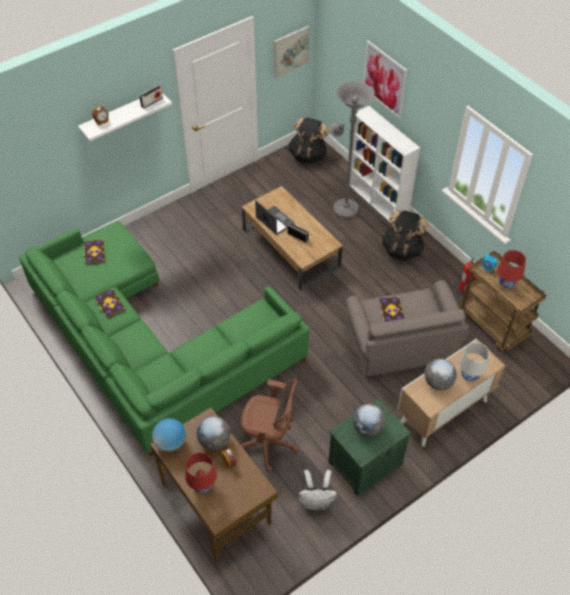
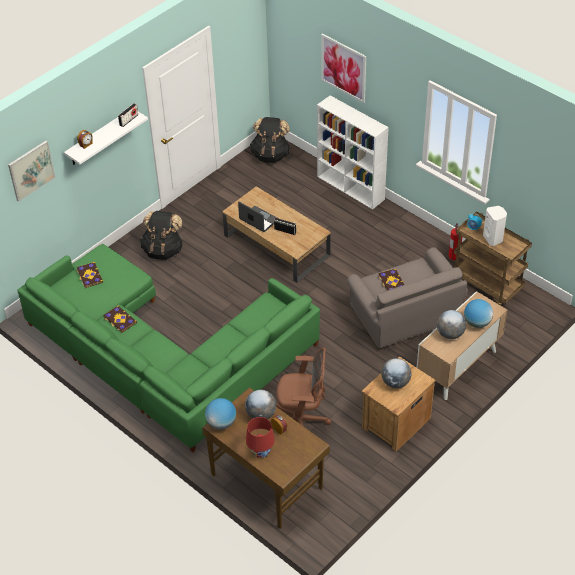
camera: 10 degrees left, 5 degrees down
(290, 51) = (244, 54): picture -> picture (31, 170)
(316, 501) = (359, 462): white backpack -> none
(344, 207) = (319, 199): grey floor lamp -> none
(364, 463) = (395, 423): green nightstand -> brown nightstand
(402, 249) = (386, 230): black backpack -> black backpack (163, 250)
(469, 375) = (477, 323): white table lamp -> globe
(506, 283) = (493, 238): red table lamp -> white speaker

